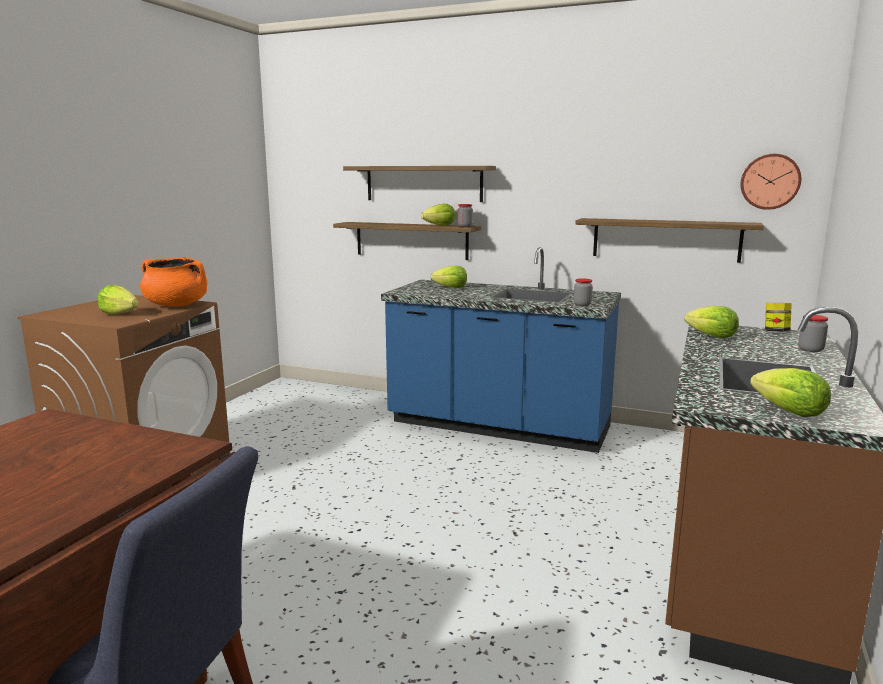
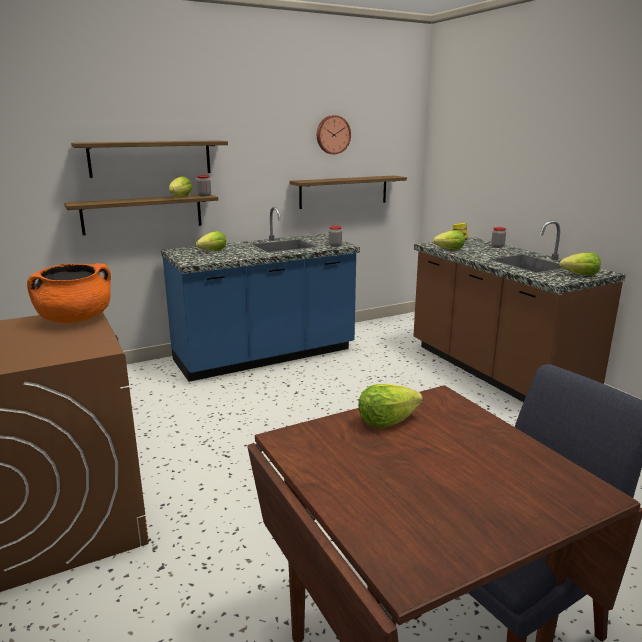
camera: 50 degrees left, 5 degrees up
(120, 314) = (57, 343): lettuce -> lettuce (386, 421)
(770, 181) = (396, 148): wall clock -> wall clock (332, 134)

